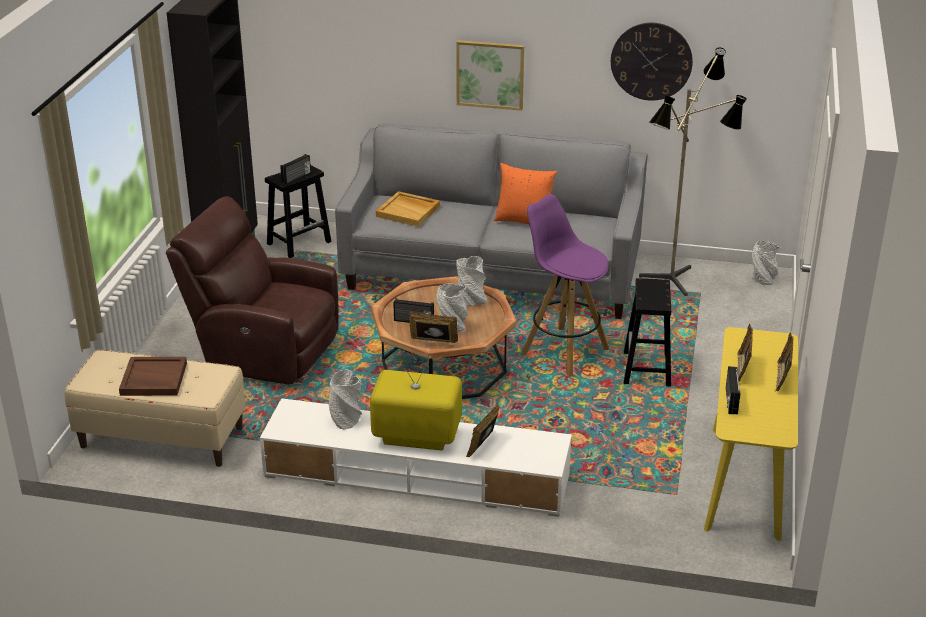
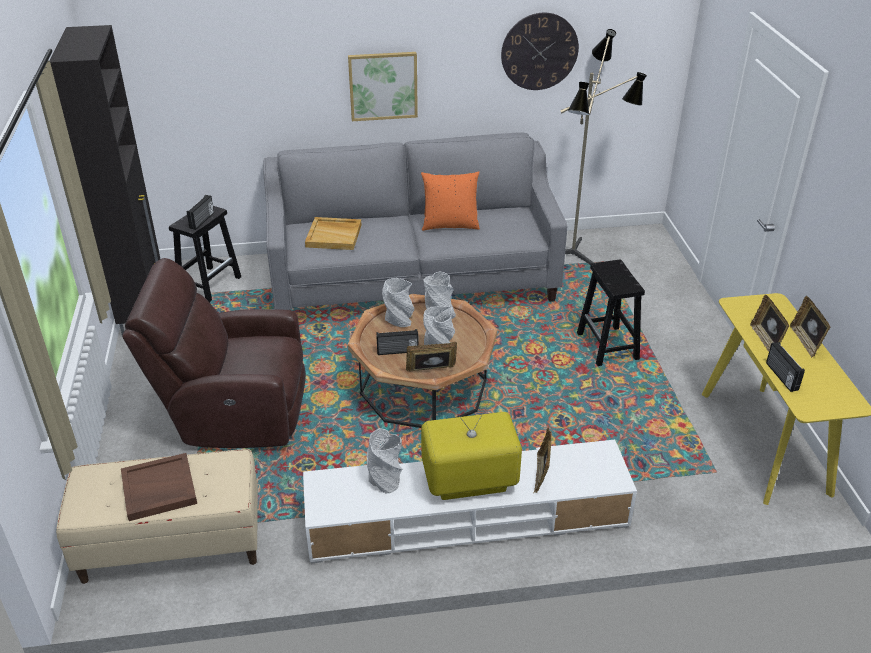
camera: 20 degrees left, 5 degrees up
(563, 351) = (524, 345): purple stool -> none
(763, 280) = (646, 239): grey vase -> grey vase (399, 320)

